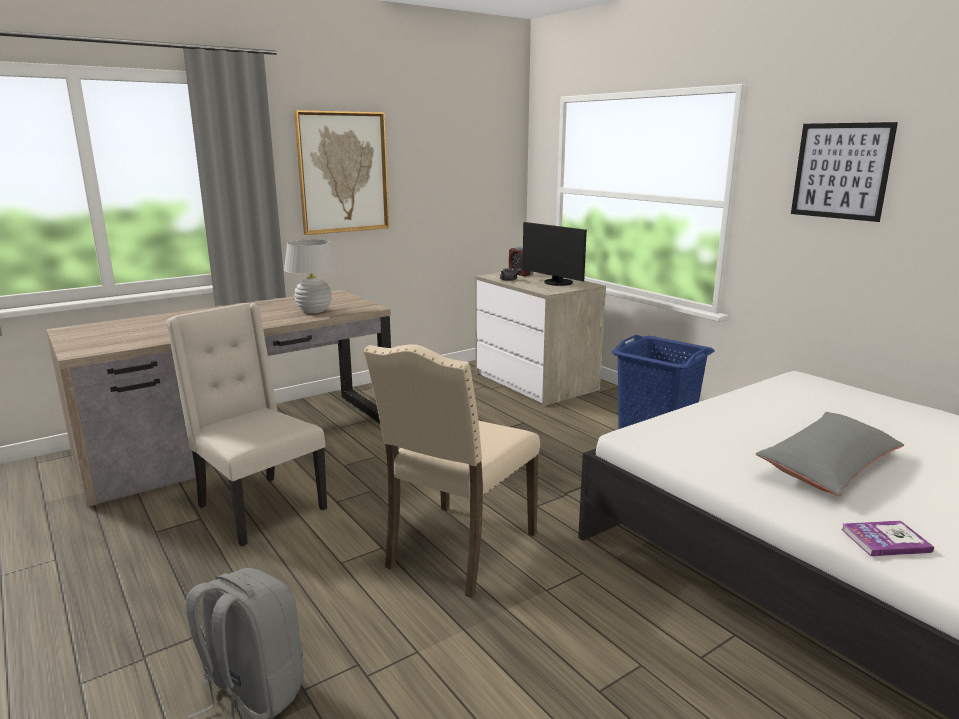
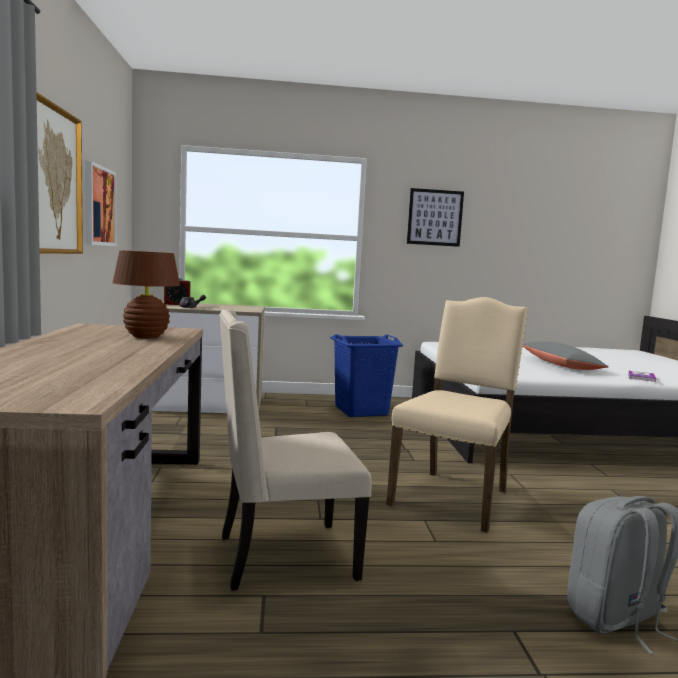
camera: 60 degrees left, 10 degrees down
(314, 311) = (146, 336): white table lamp -> brown table lamp
(436, 180) = (98, 206): none -> picture
(457, 550) = (453, 497): beige chair -> beige chair turned 120 degrees counterclockwise
(556, 283) = (230, 307): monitor -> none

